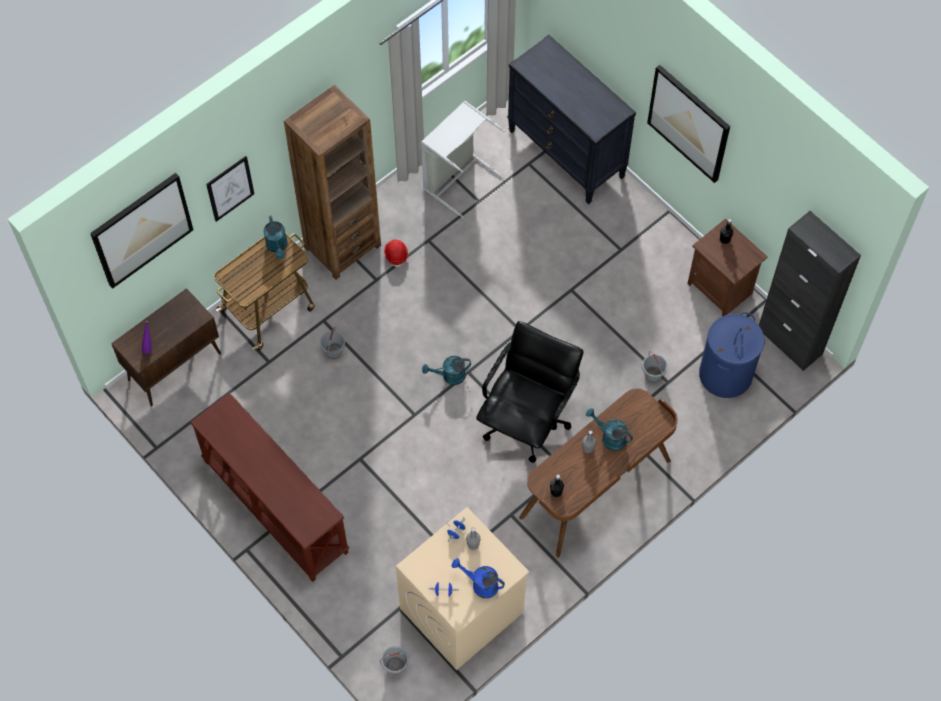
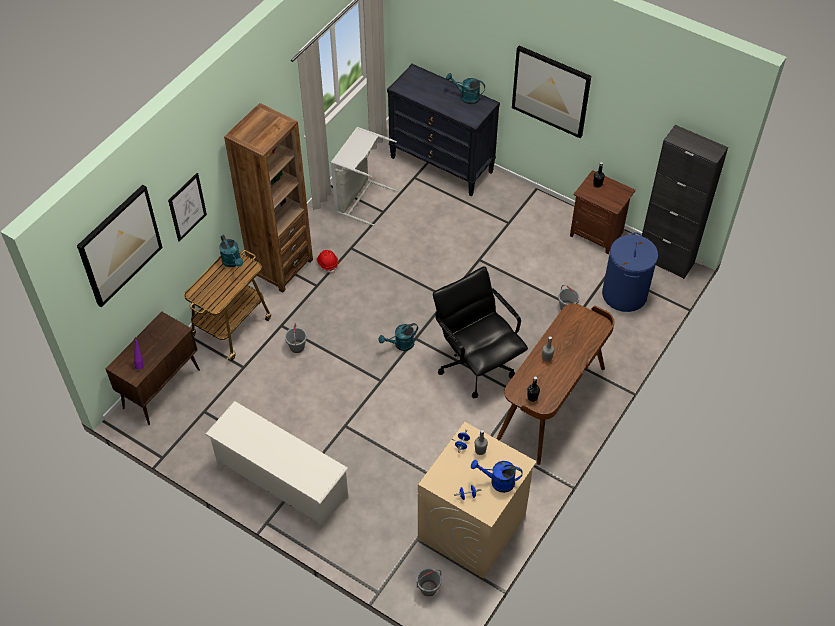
camera: 15 degrees left, 10 degrees down
(274, 507) = (281, 481): brown console table -> white shoe rack
(527, 420) = (476, 364): black office chair -> black office chair turned 45 degrees counterclockwise
(609, 437) = (561, 345): turquoise watering can -> turquoise watering can (466, 97)

